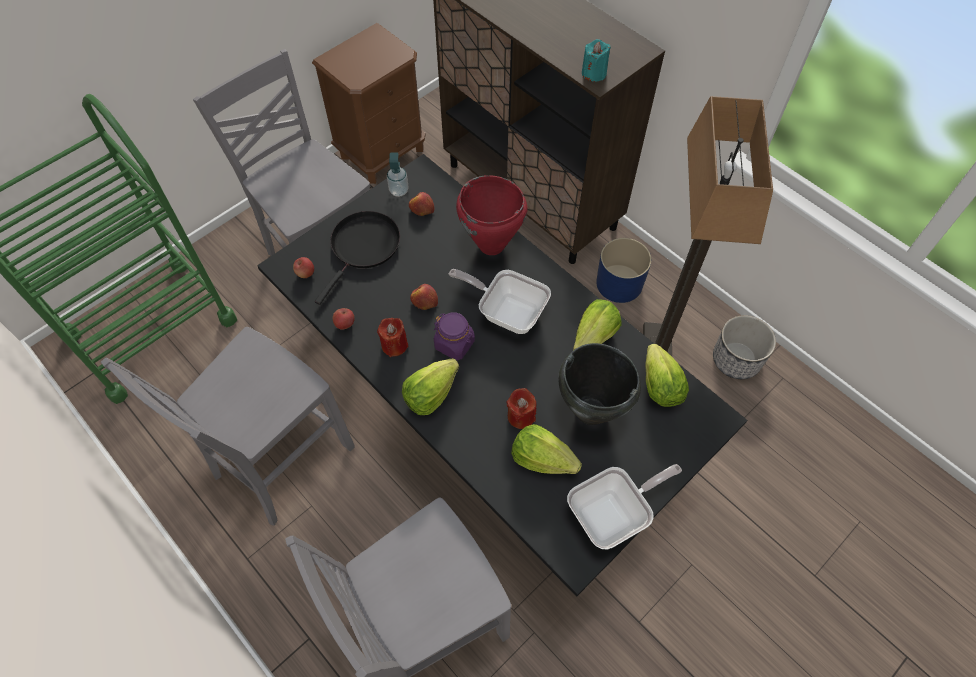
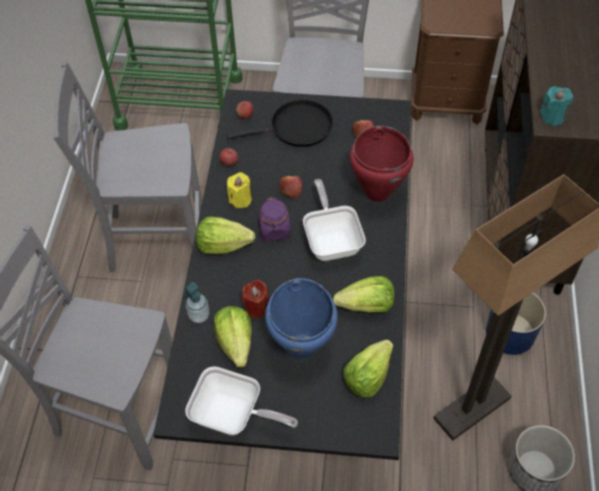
camera: 50 degrees right, 5 degrees down
(394, 345) = (240, 199): red candle -> yellow candle
(399, 190) = (363, 111): soap dispenser -> soap dispenser (199, 315)
(590, 411) = (302, 346): black cooking pot -> blue cooking pot

